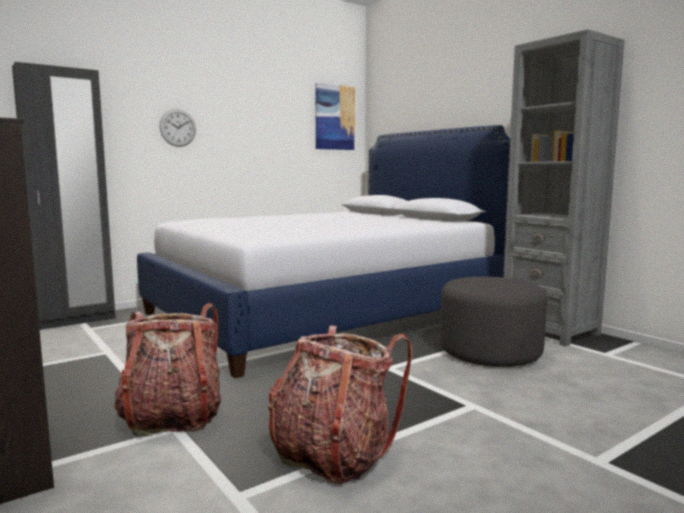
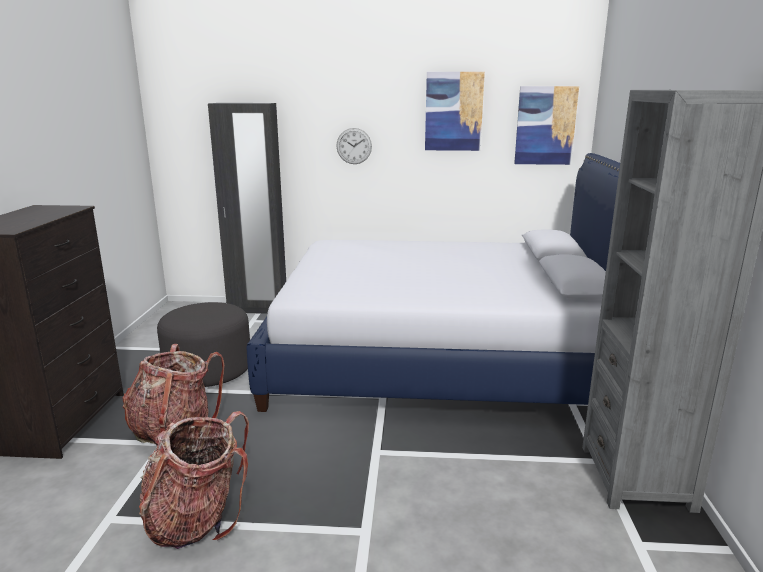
camera: 40 degrees right, 10 degrees up
(267, 100) = (453, 111): none -> picture
(490, 352) = (502, 476): grey ottoman -> grey ottoman (208, 370)

